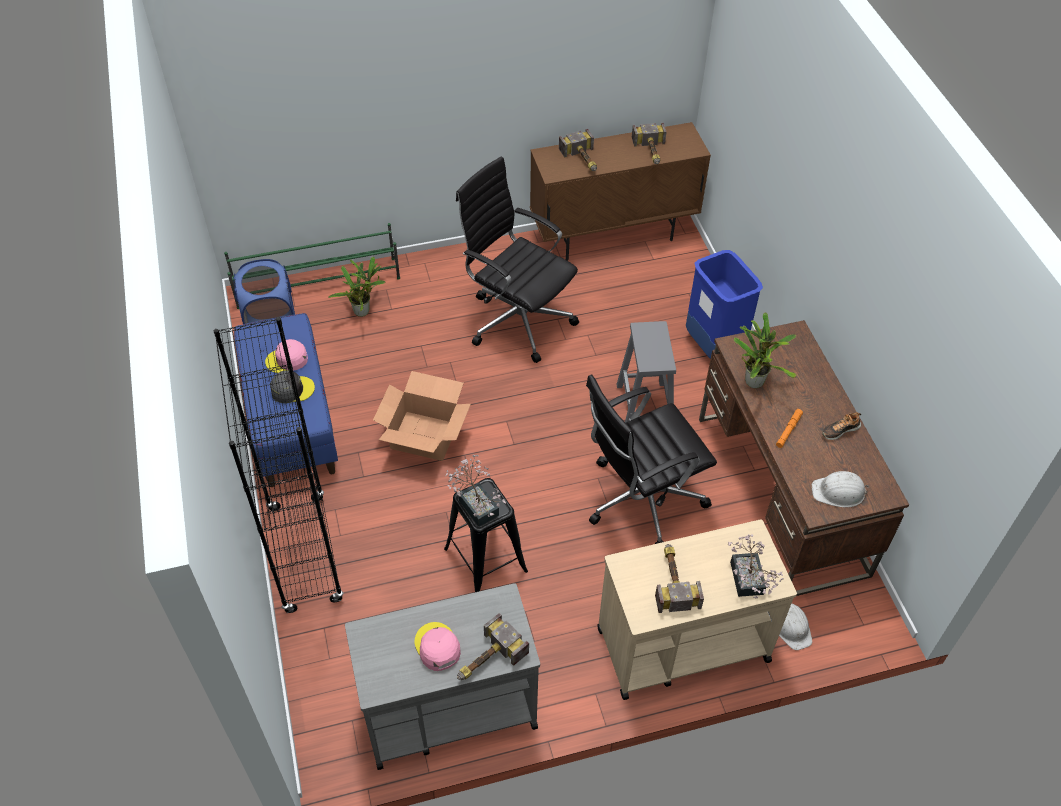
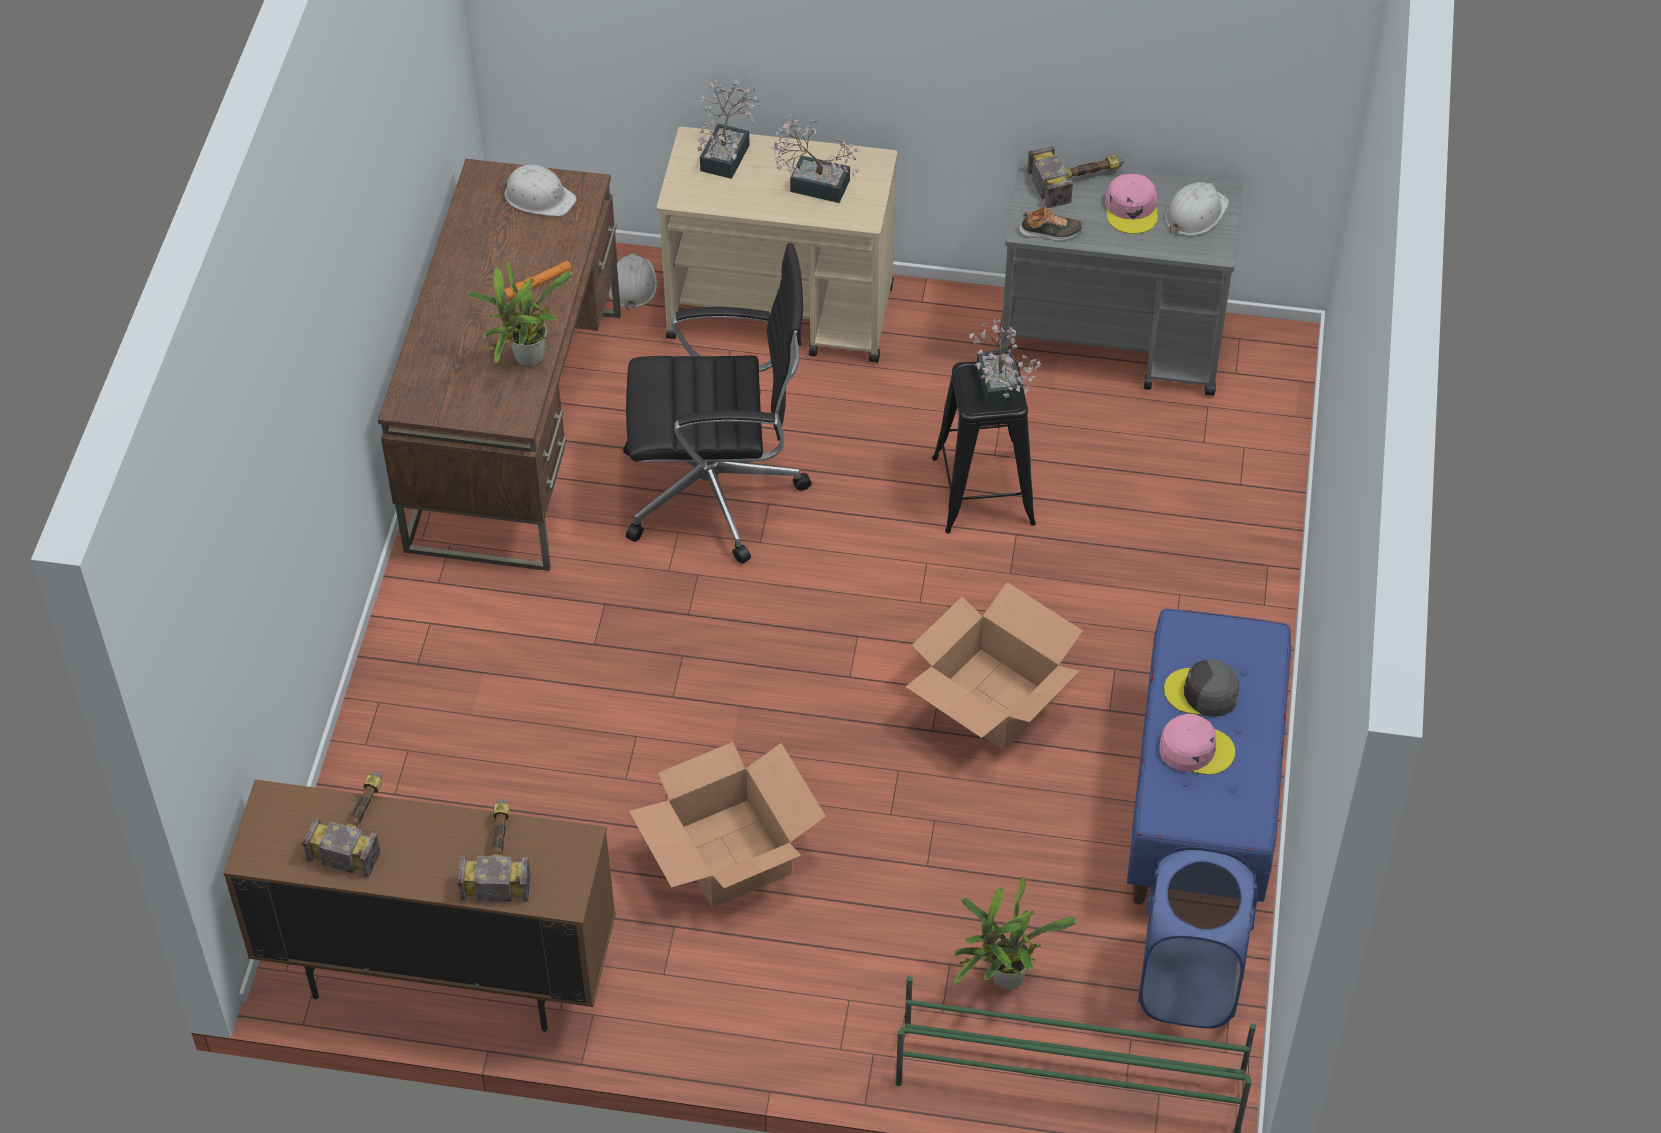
camera: 155 degrees left, 0 degrees up
(305, 553) = (1239, 587): black bookcase -> none
(388, 662) = (1195, 213): none -> white hard hat
(518, 319) = (729, 854): black office chair -> cardboard box
(644, 408) = (618, 619): grey stool -> none
(673, 579) = (813, 184): hammer -> potted plant
(714, 347) = (432, 678): blue trash can -> none
(840, 430) = (469, 262): shoe -> shoe (1050, 232)

